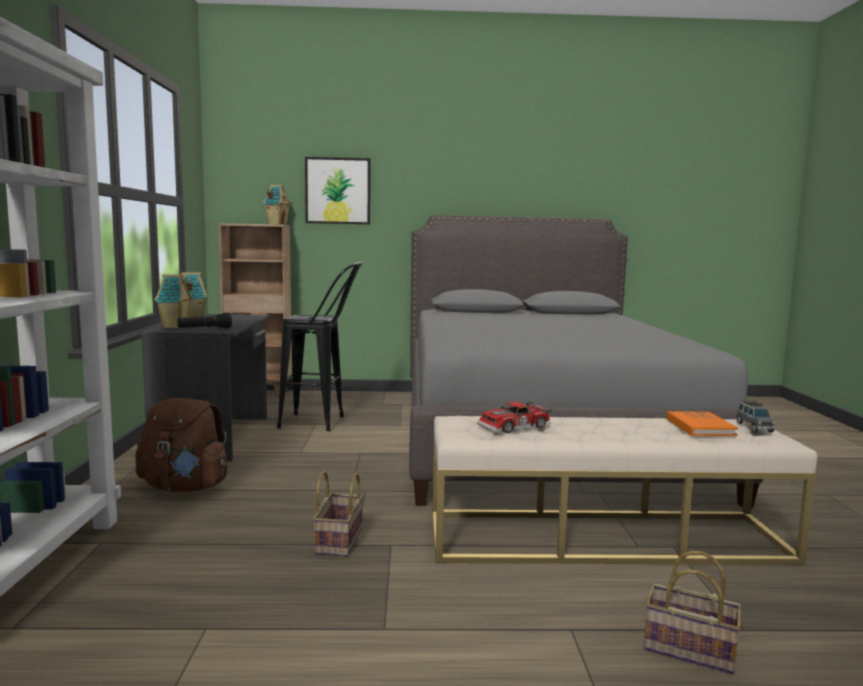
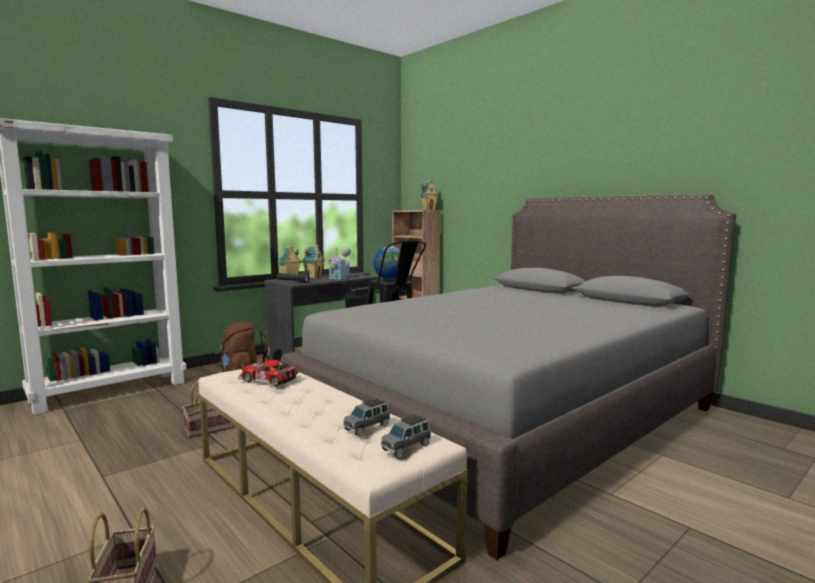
camera: 50 degrees right, 0 degrees up
(233, 319) = (340, 277): none -> toy house
(304, 316) = (390, 279): none -> globe
(338, 191) = (471, 181): picture -> none
(700, 427) = (367, 427): orange book -> grey toy car

